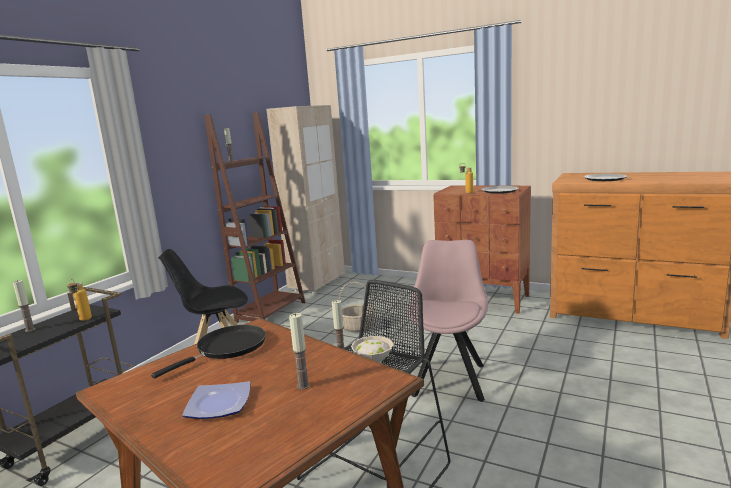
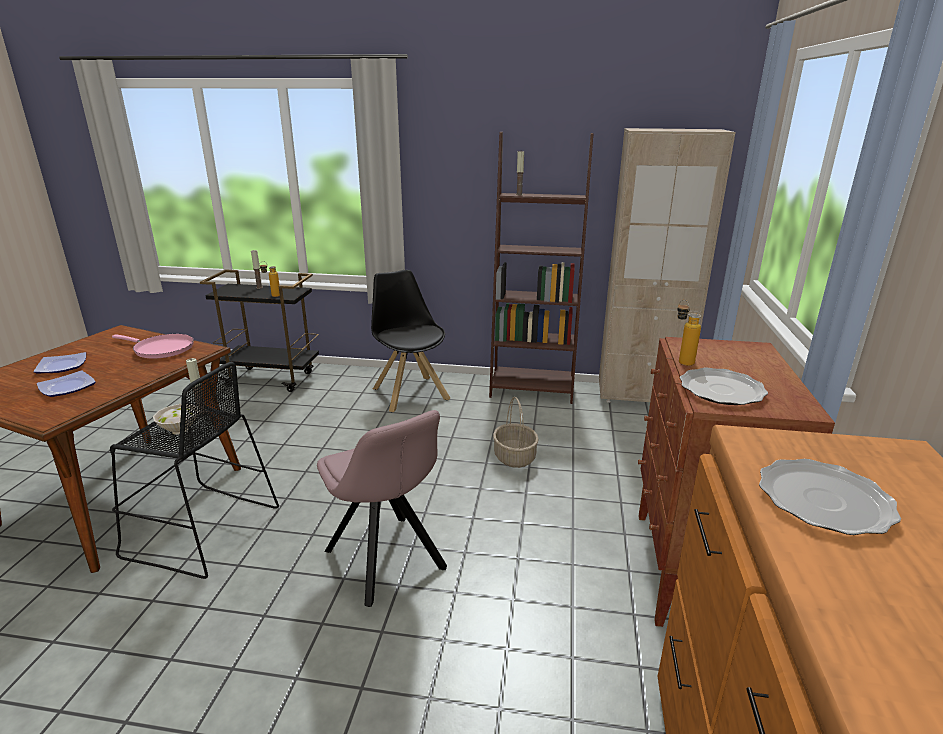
camera: 70 degrees right, 10 degrees up
(227, 348) = (161, 349): black frying pan -> pink frying pan
(303, 386) = (67, 388): candle -> plate
(450, 380) = (386, 559): pink chair -> pink chair turned 60 degrees clockwise

